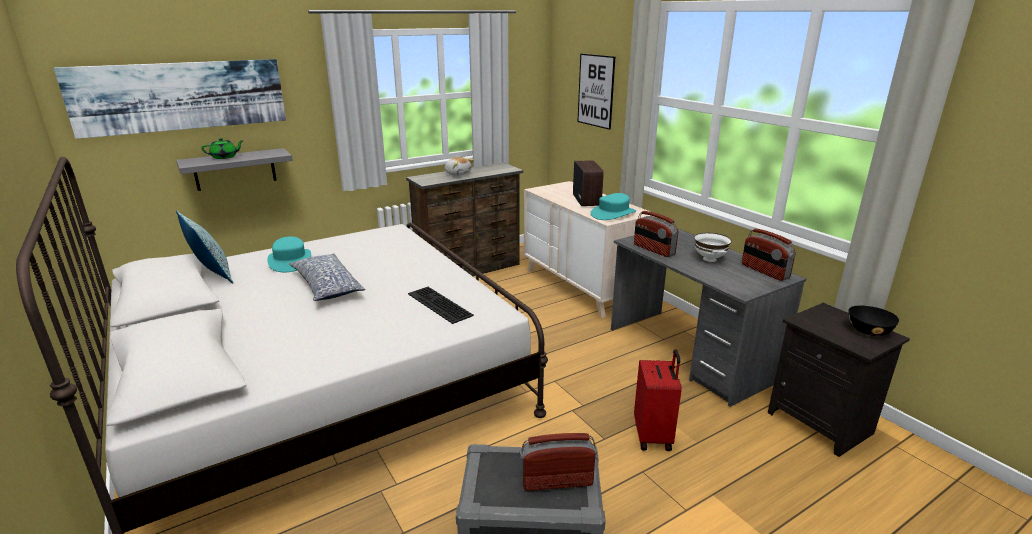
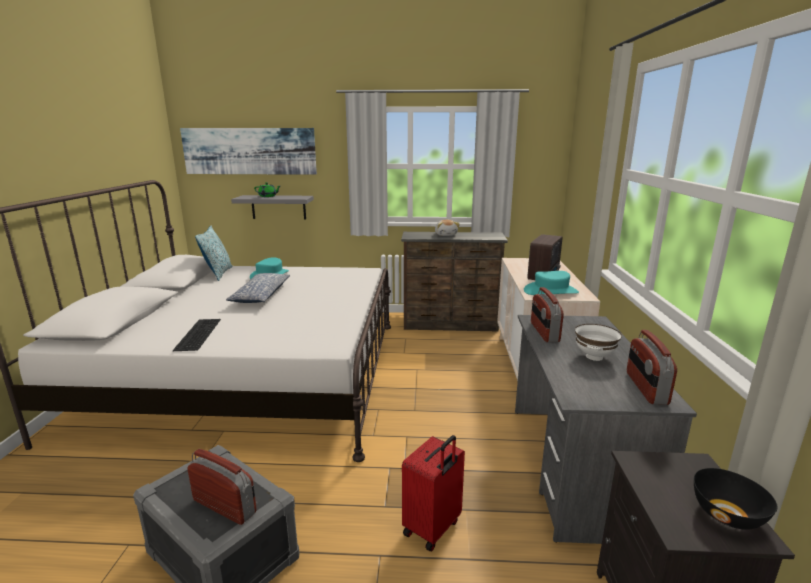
camera: 35 degrees right, 5 degrees down
(437, 304) = (302, 327): keyboard -> keyboard (197, 334)
(595, 91) = (591, 167): picture -> none

